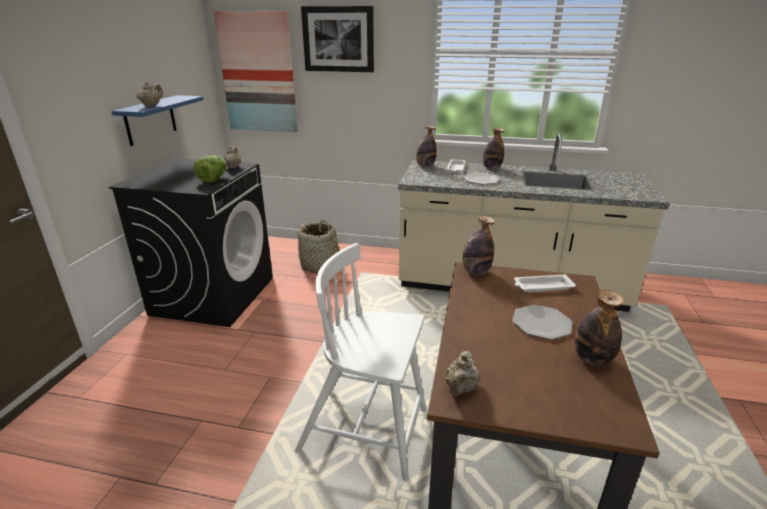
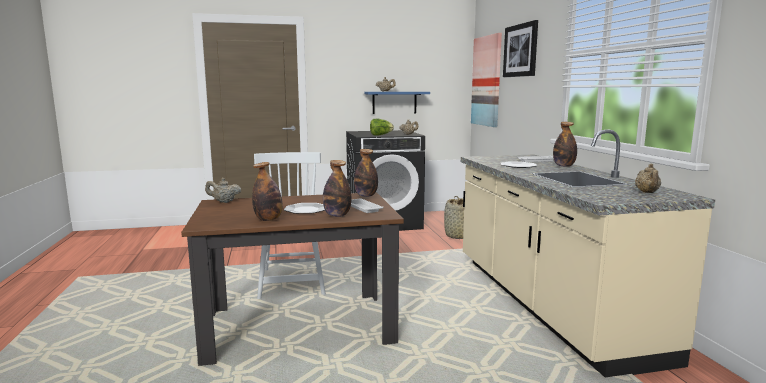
camera: 65 degrees right, 15 degrees down
(425, 166) = (521, 156): bottle -> bottle (337, 215)
(620, 180) = (647, 192): none -> beige teapot

